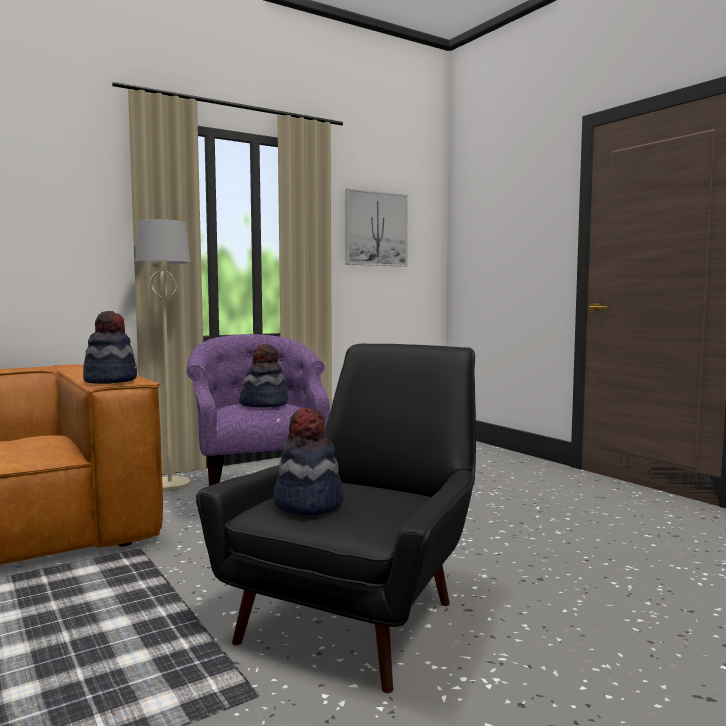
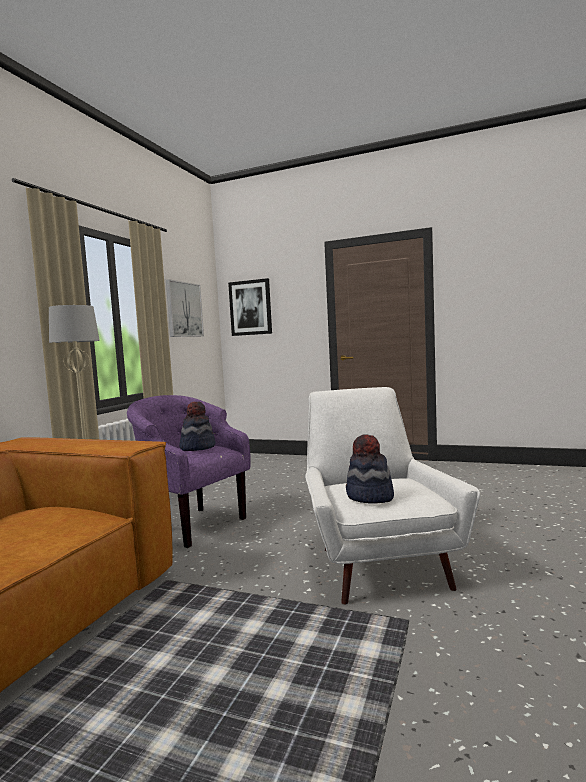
camera: 35 degrees left, 0 degrees up
(111, 380) = (118, 446): hat -> none
(362, 613) = (376, 561): black armchair -> white armchair
(481, 226) = (250, 307): none -> picture

